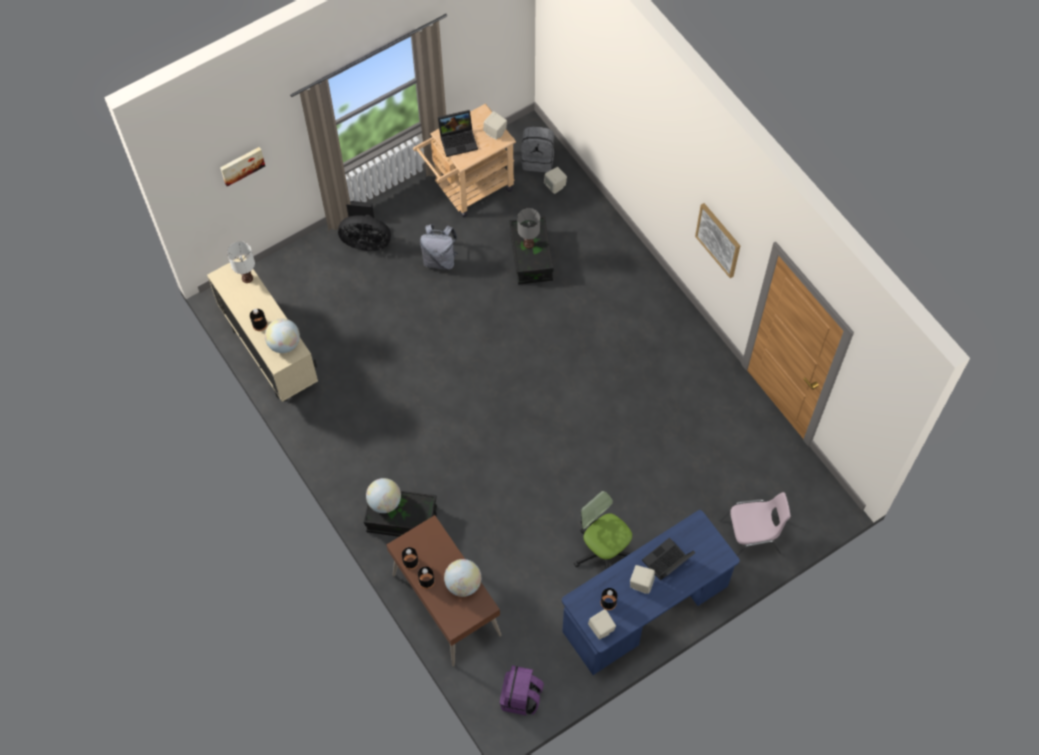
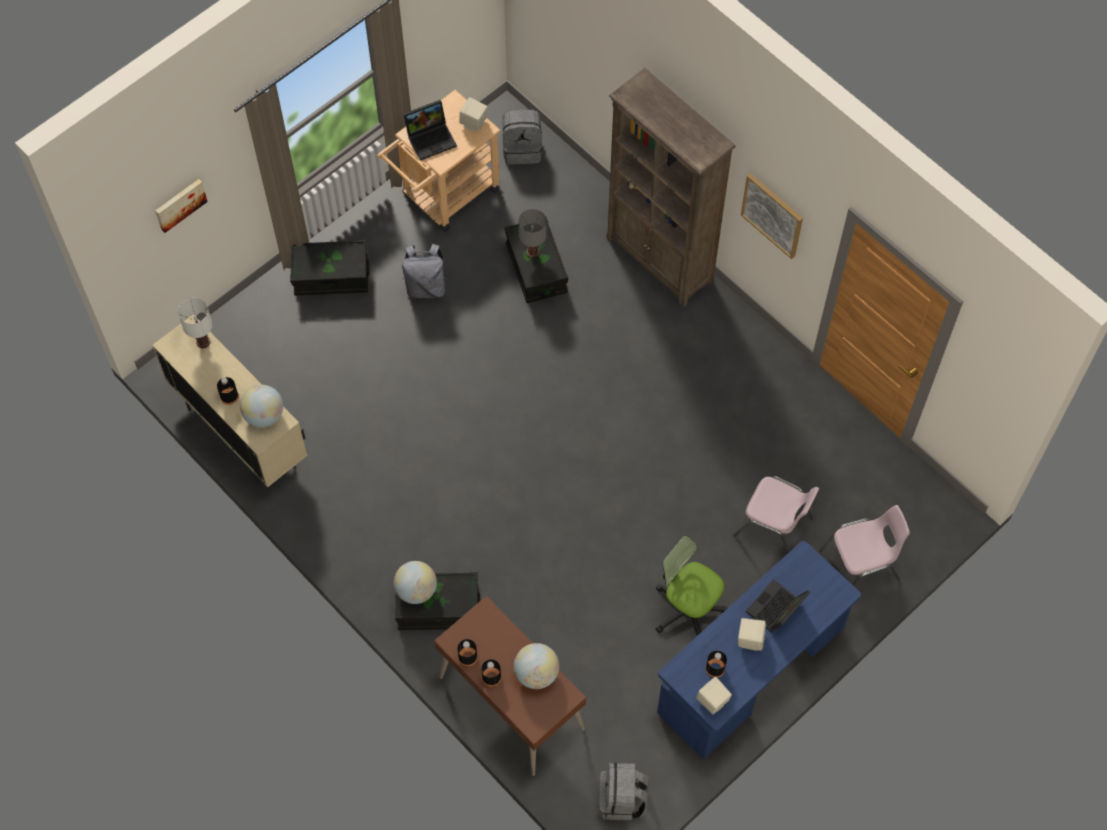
camera: 10 degrees left, 0 degrees up
(366, 241) = (331, 276): black fan -> black storage box
(521, 697) = (622, 800): purple backpack -> grey backpack
(555, 186) = (549, 178): beige speaker -> none
(633, 265) = (660, 260): none -> brown bookcase
(686, 495) = (774, 527): none -> pink chair

